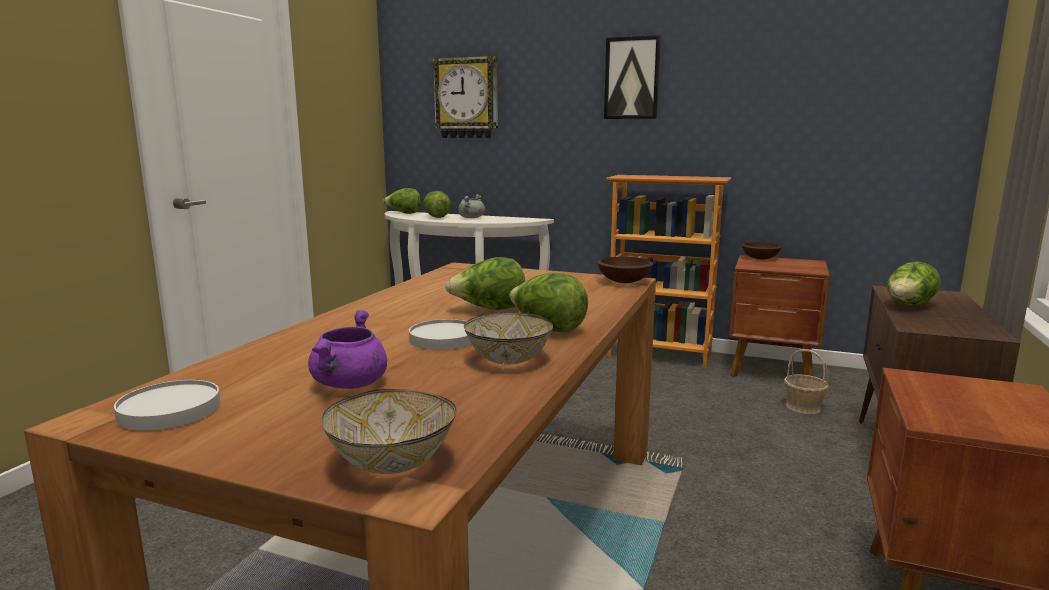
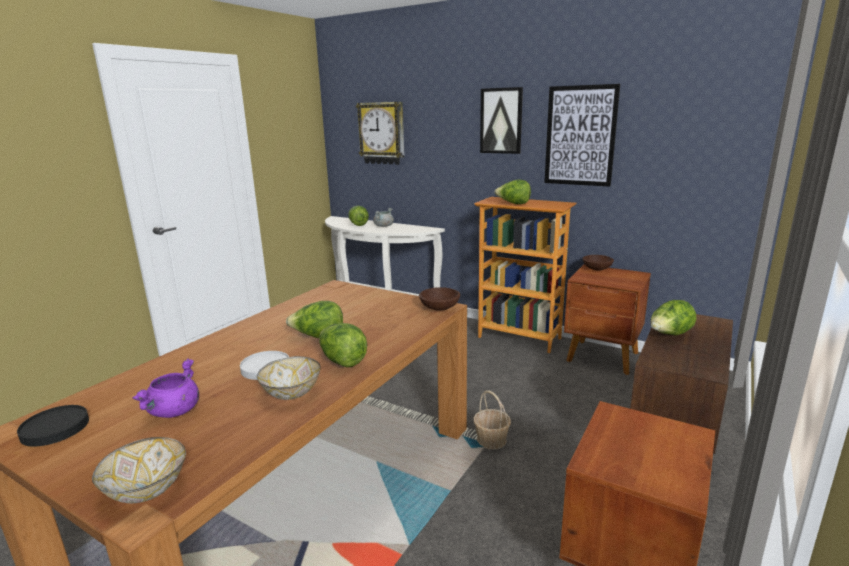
camera: 10 degrees right, 5 degrees up
(170, 409) = (55, 428): white plate -> black plate
(404, 213) = (338, 220): lettuce -> lettuce (513, 204)
(735, 95) = (580, 136): none -> picture
(803, 407) = (610, 394): basket -> basket (491, 440)

